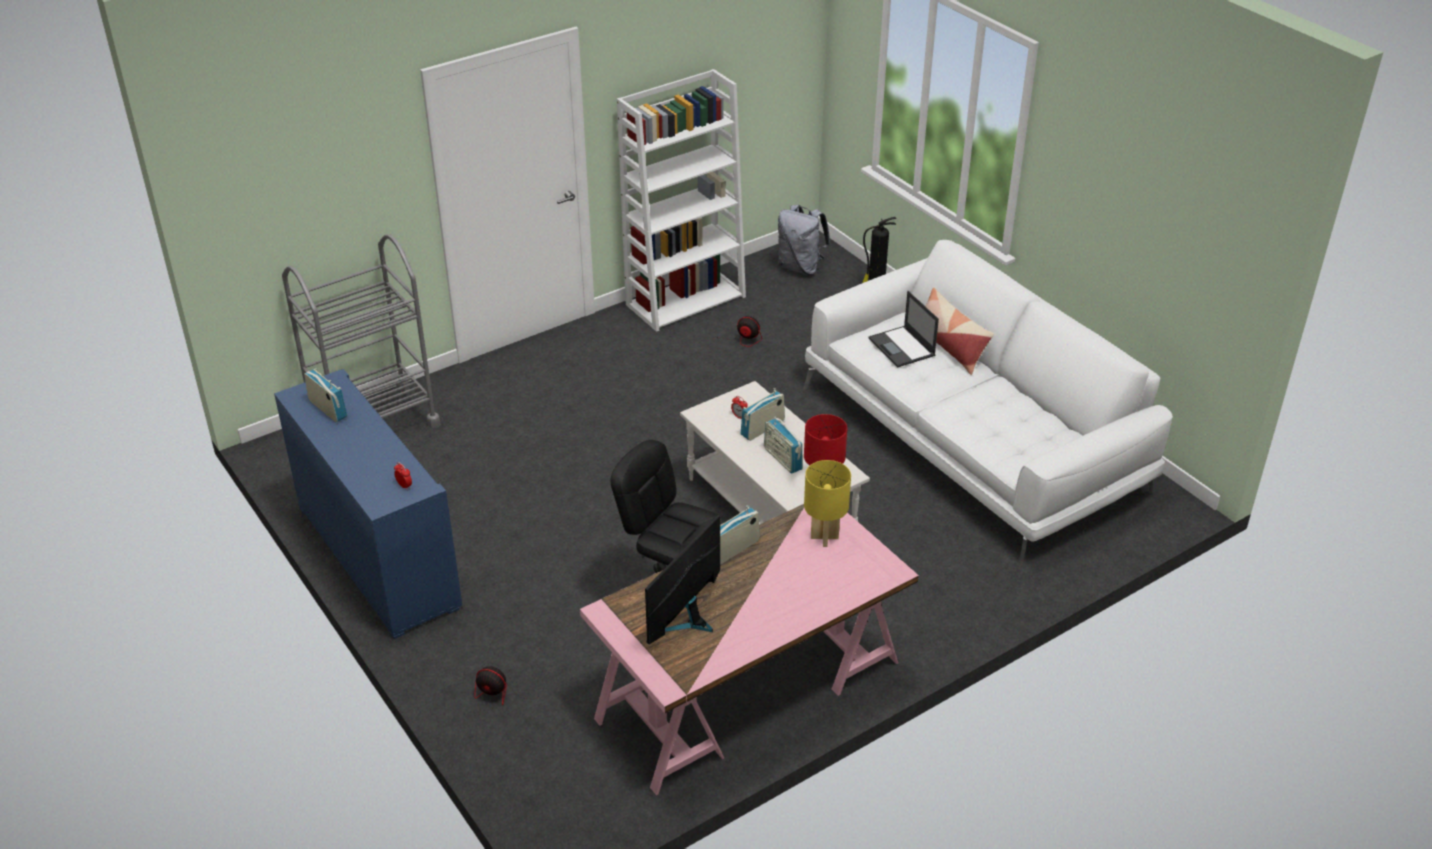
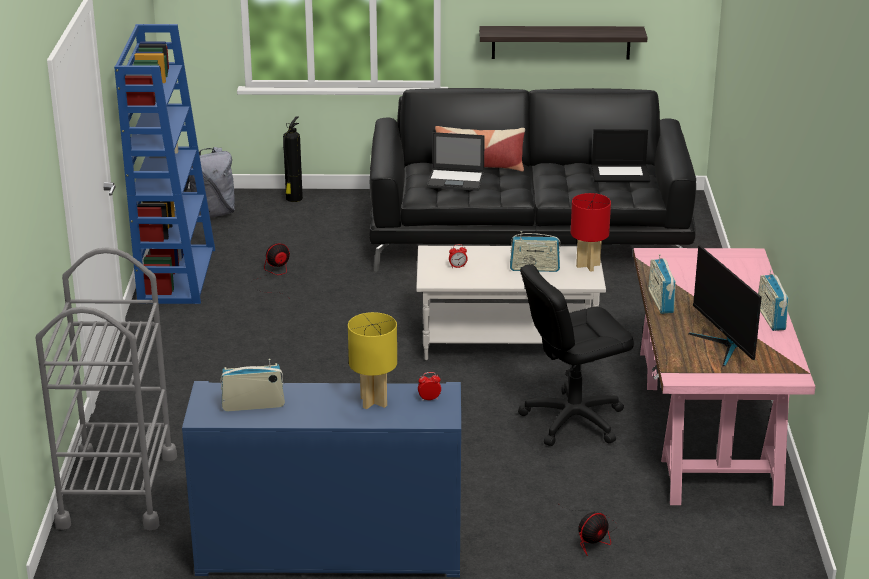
camera: 55 degrees left, 10 degrees down
(686, 300) = (176, 275): white bookcase -> blue bookcase
(762, 428) = (485, 263): radio -> radio (771, 318)
(825, 537) = (685, 265): yellow table lamp -> yellow table lamp (374, 401)
(973, 440) = (529, 234): white sofa -> black sofa
(1039, 431) = (621, 173): none -> laptop
(1110, 268) = (561, 42): none -> shelf

